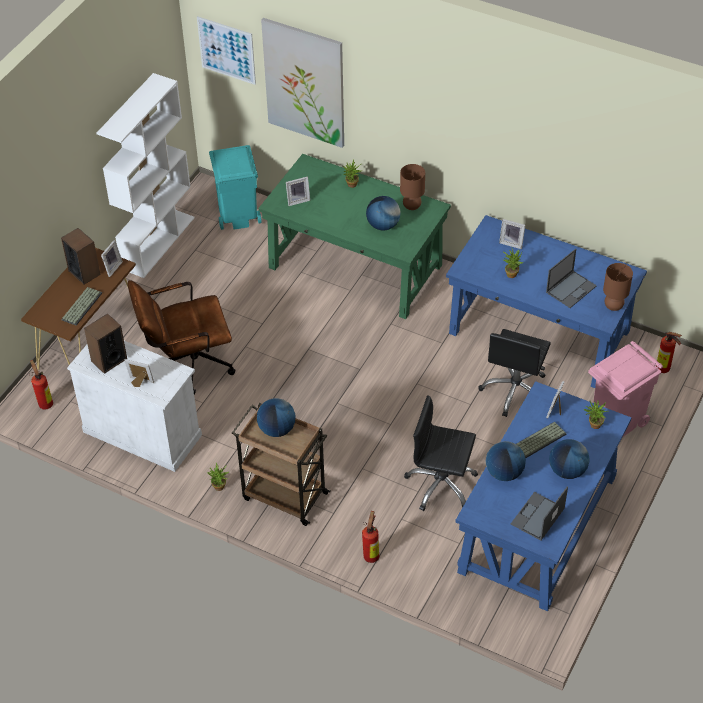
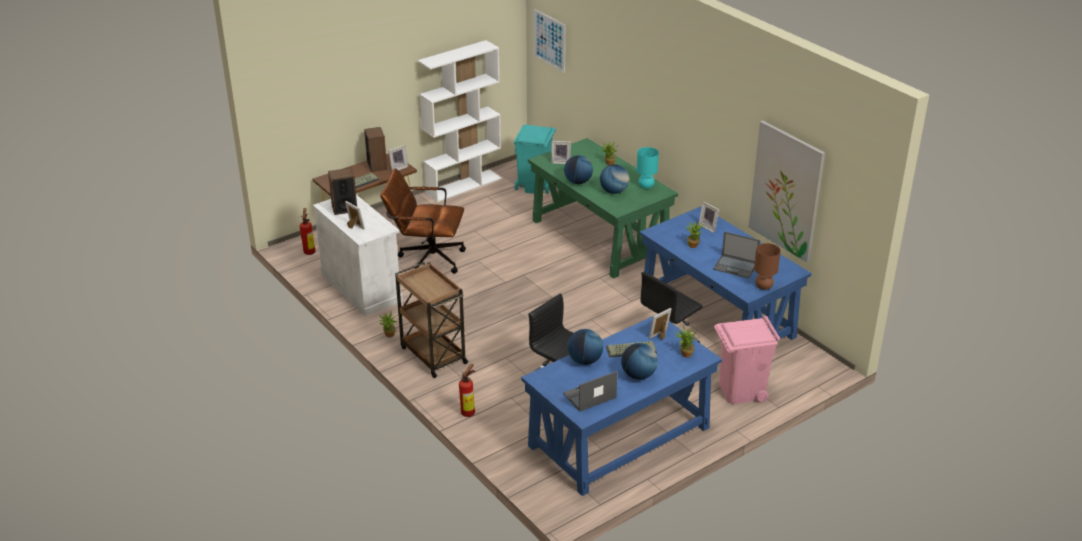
camera: 25 degrees right, 15 degrees down
(277, 429) = (430, 282): globe -> globe (578, 182)
(304, 83) = (594, 71): picture -> picture (786, 191)
(412, 206) = (646, 186): brown table lamp -> turquoise table lamp
(571, 289) = (736, 267): laptop -> laptop turned 45 degrees clockwise
(664, 370) = (808, 371): fire extinguisher -> none

